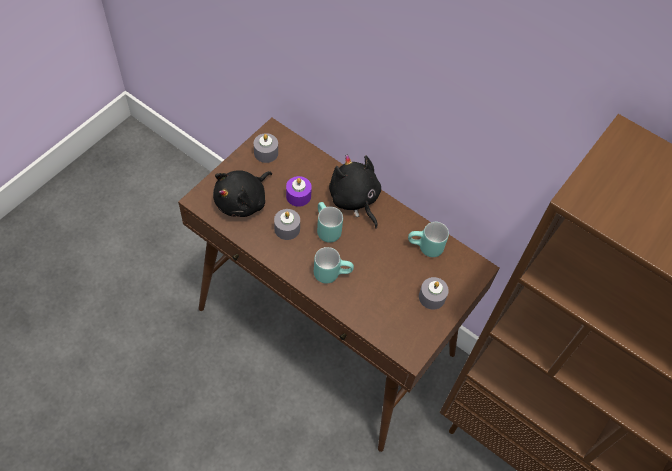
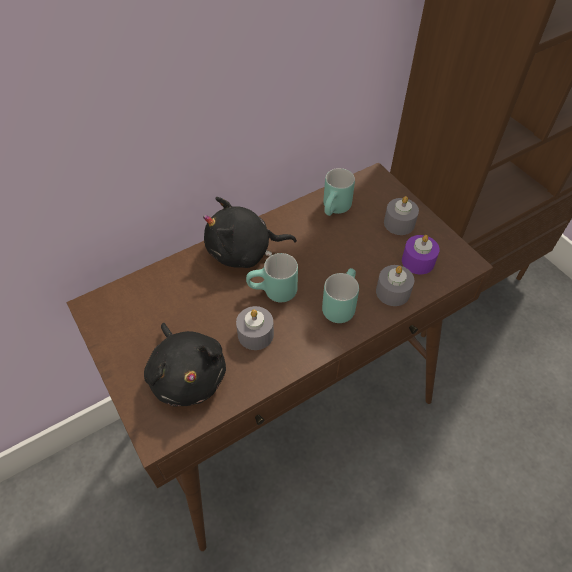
camera: 65 degrees left, 5 degrees down
(266, 153) = (122, 324): grey candle -> grey candle (393, 292)
(298, 196) = (210, 307): purple candle -> purple candle (418, 261)

